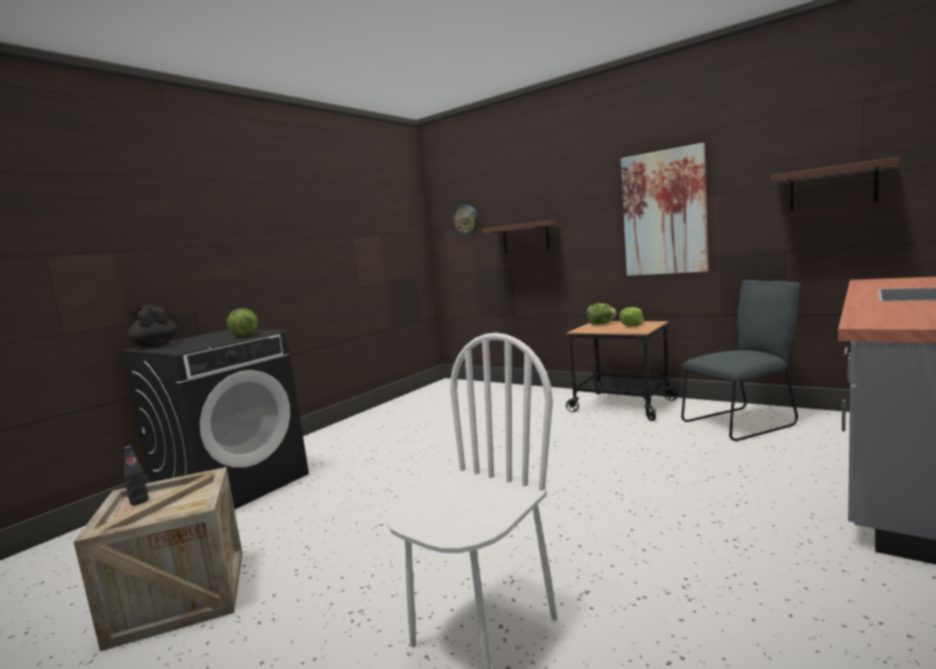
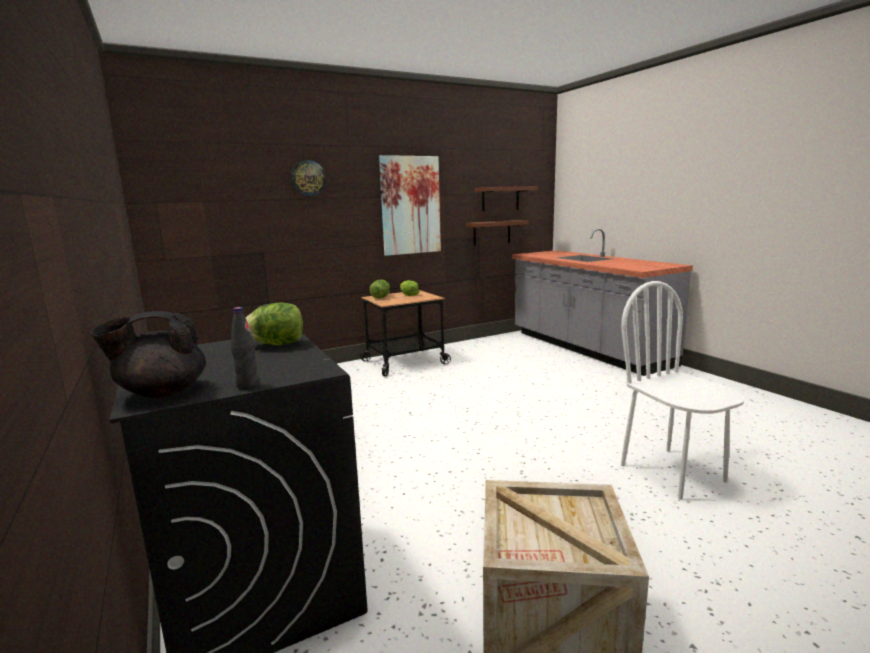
camera: 65 degrees left, 5 degrees up
(139, 501) = (528, 546): black bottle -> black bottle (248, 385)
(465, 220) = (196, 193): wall clock -> wall clock (308, 178)
(525, 237) = (283, 218): brown shelf -> brown shelf (491, 232)
(742, 423) = (487, 350): grey chair -> none

